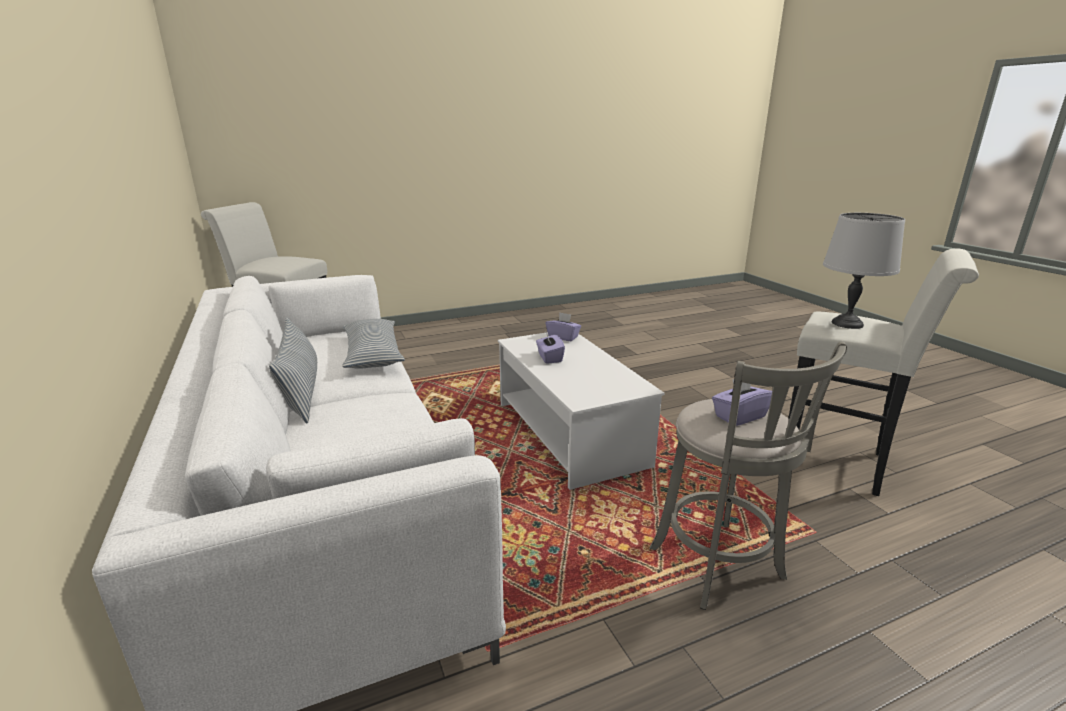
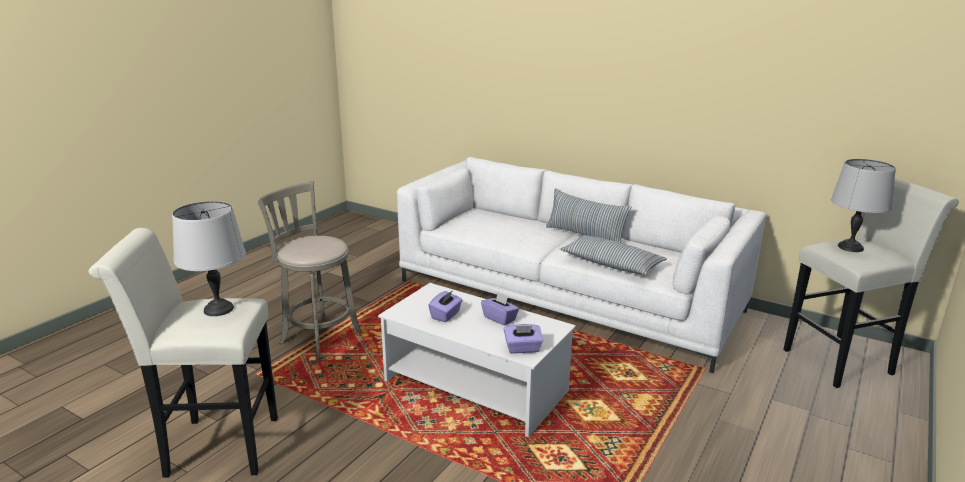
camera: 145 degrees right, 0 degrees up
(278, 261) = (849, 247): none -> grey table lamp
(739, 416) = (312, 245): purple tissue box -> purple tissue box (446, 315)

